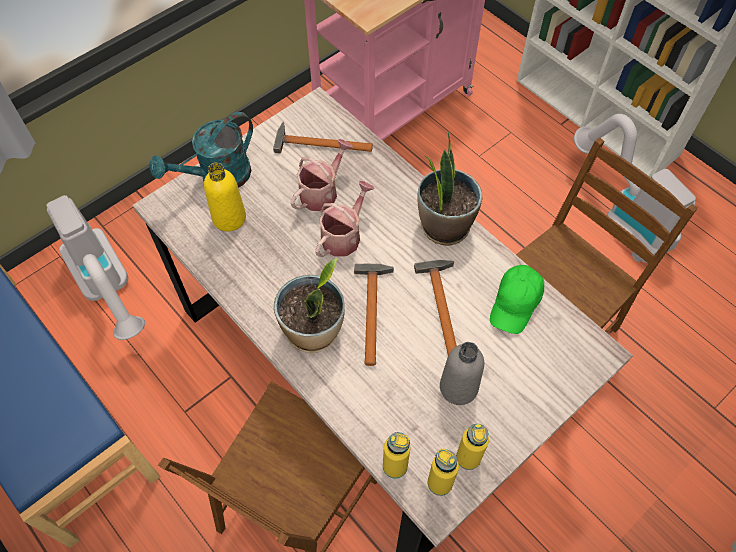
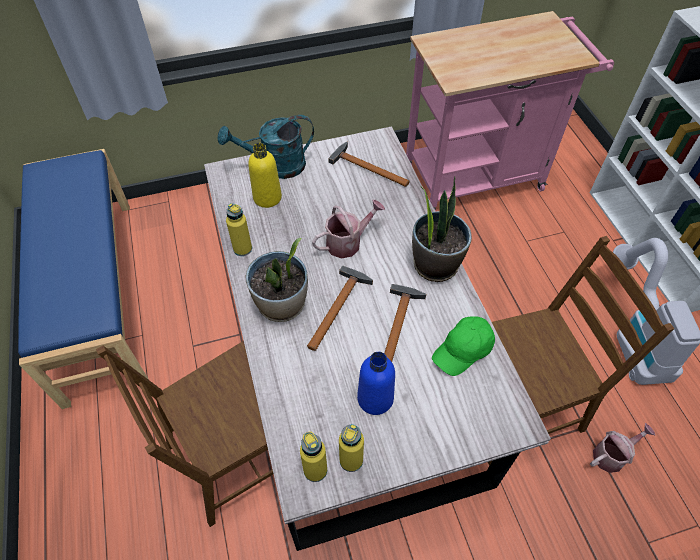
camera: 25 degrees right, 5 degrees down
(110, 290) = (189, 237): vacuum cleaner -> none
(322, 192) = (349, 203): watering can -> watering can (612, 455)
(395, 466) = (286, 439): yellow bottle -> yellow bottle (242, 249)
(458, 387) = (375, 398): grey bottle -> blue bottle

